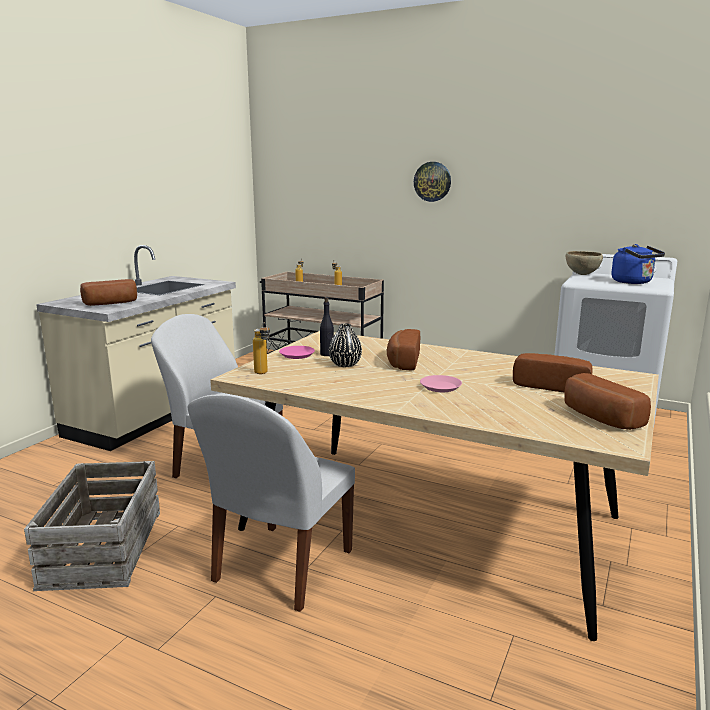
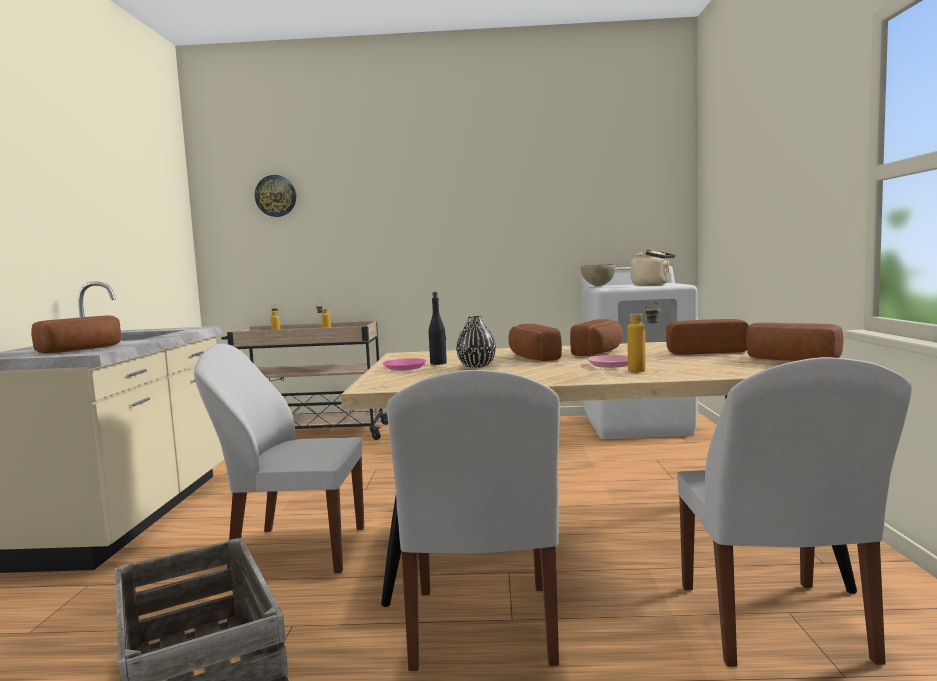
camera: 25 degrees left, 10 degrees down
(263, 373) = (399, 382): bottle -> bottle (644, 371)
(432, 181) = (422, 210): wall clock -> wall clock (276, 196)
(468, 366) = (600, 352): none -> bread
(487, 641) = (774, 625): none -> white chair
(634, 282) = (653, 285): blue kettle -> beige kettle

